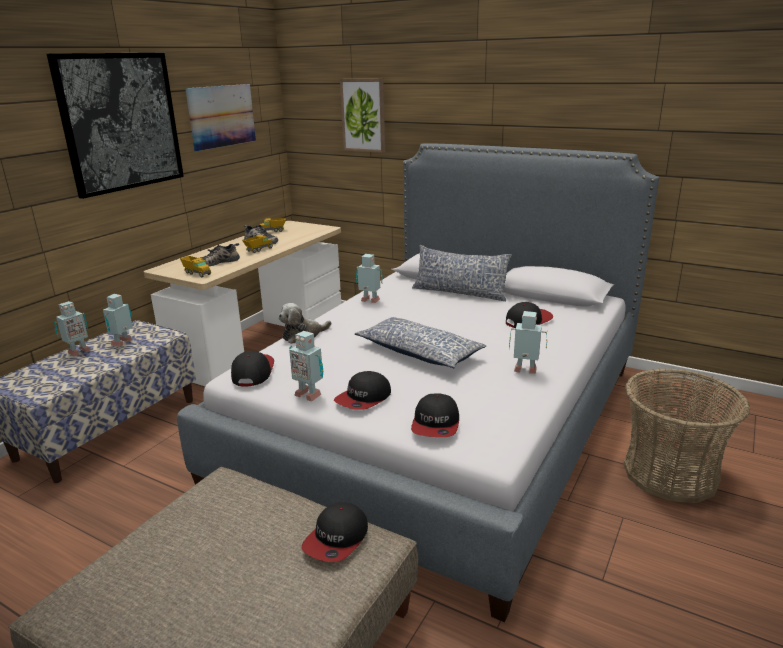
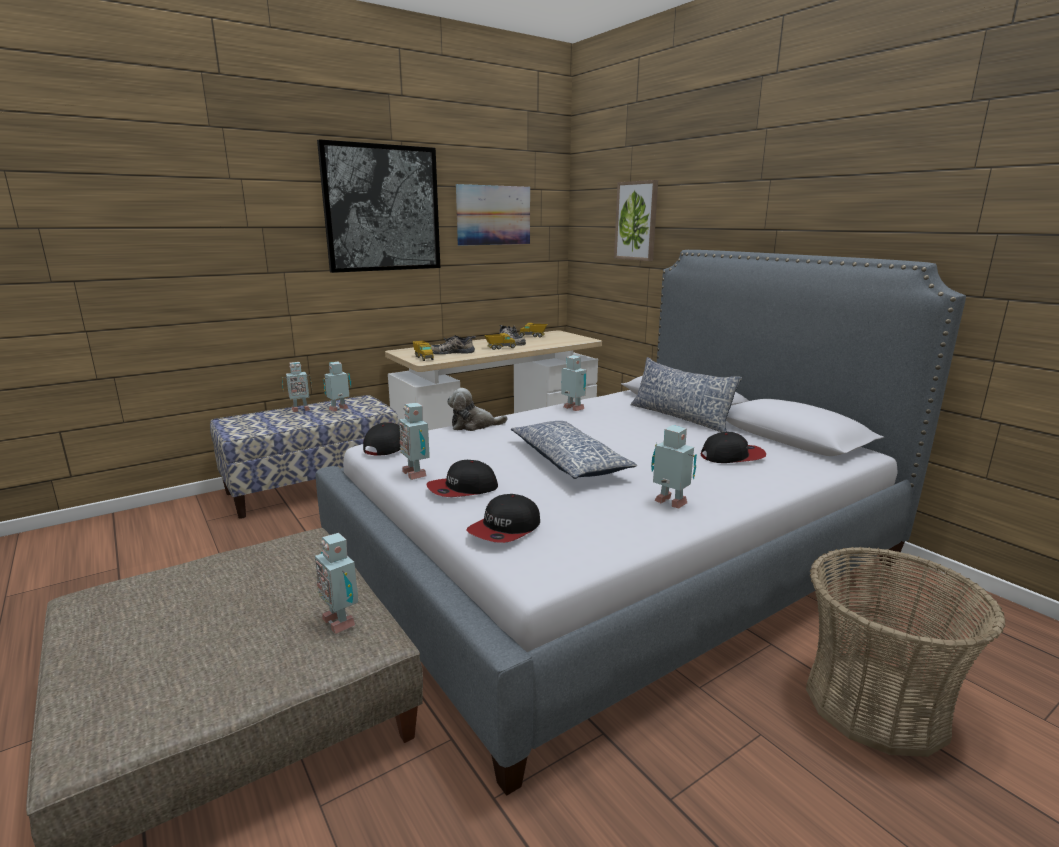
camera: 25 degrees right, 5 degrees down
(337, 539) = (341, 620): cap -> toy robot

